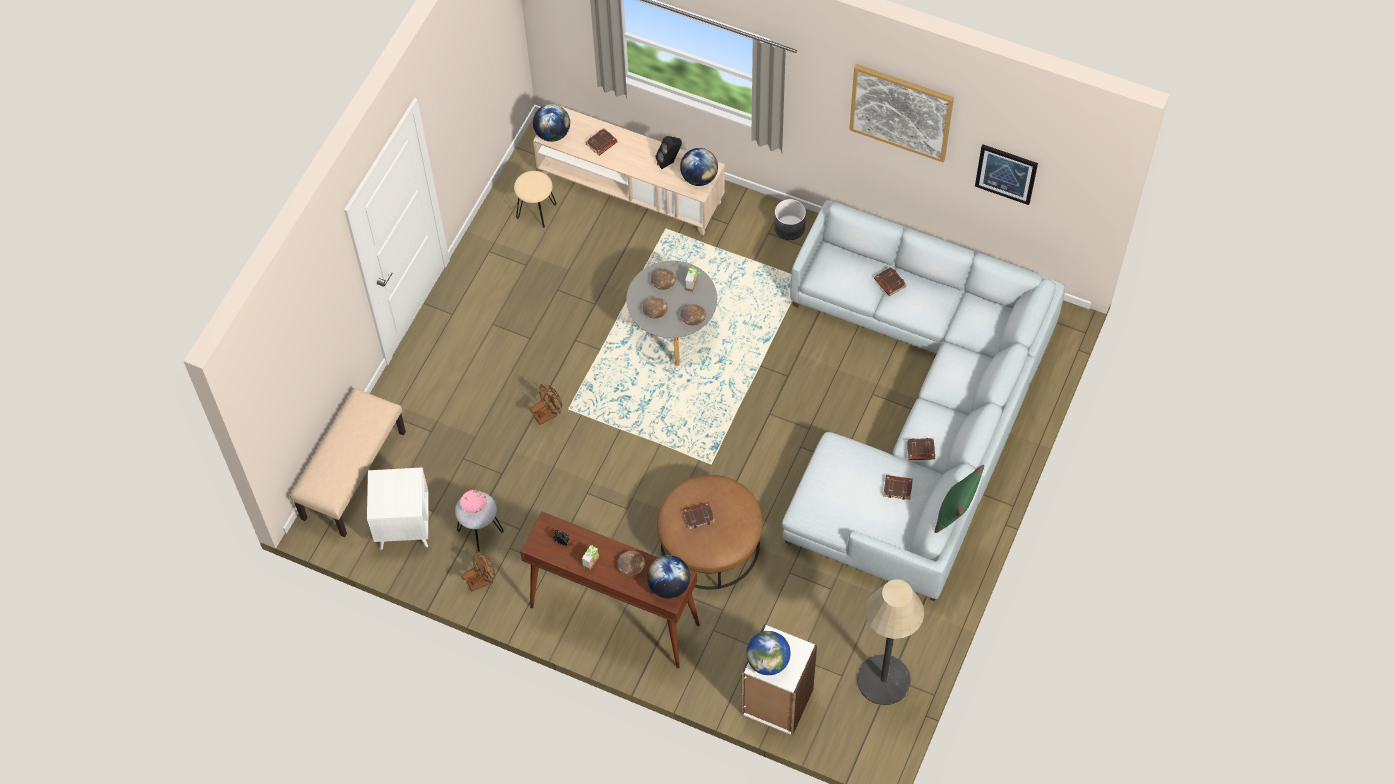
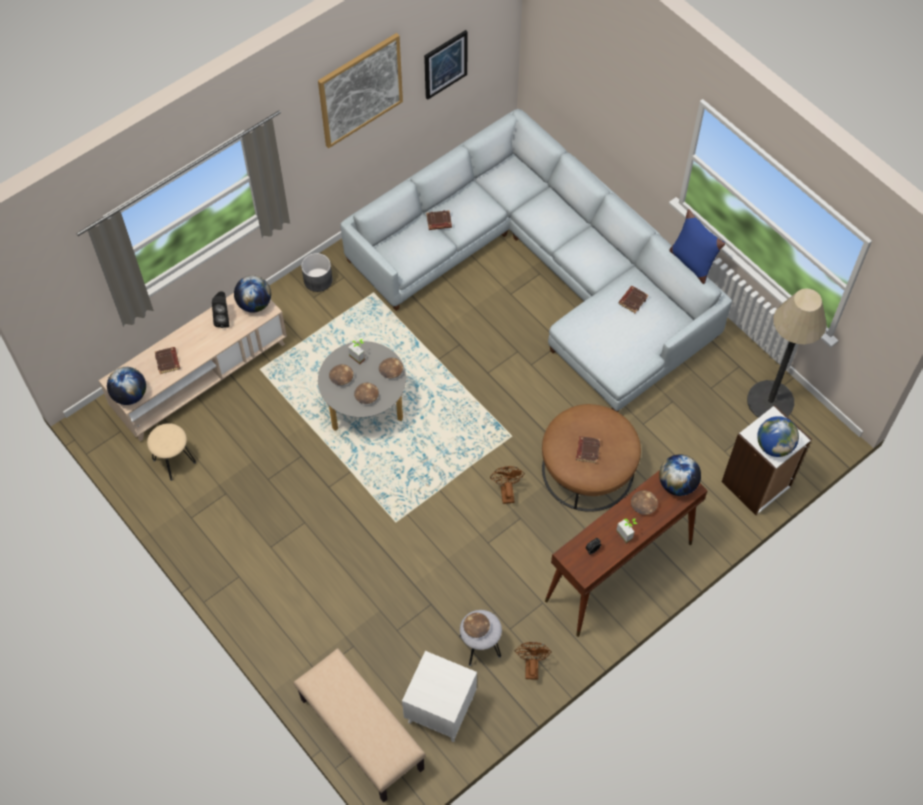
camera: 65 degrees left, 0 degrees up
(474, 504) = (476, 627): pink bowl -> brown bowl
(548, 414) = (391, 540): brown fan -> brown fan (506, 491)
(920, 451) = (606, 271): brown book -> none
(955, 512) = (692, 262): green pillow -> blue pillow

